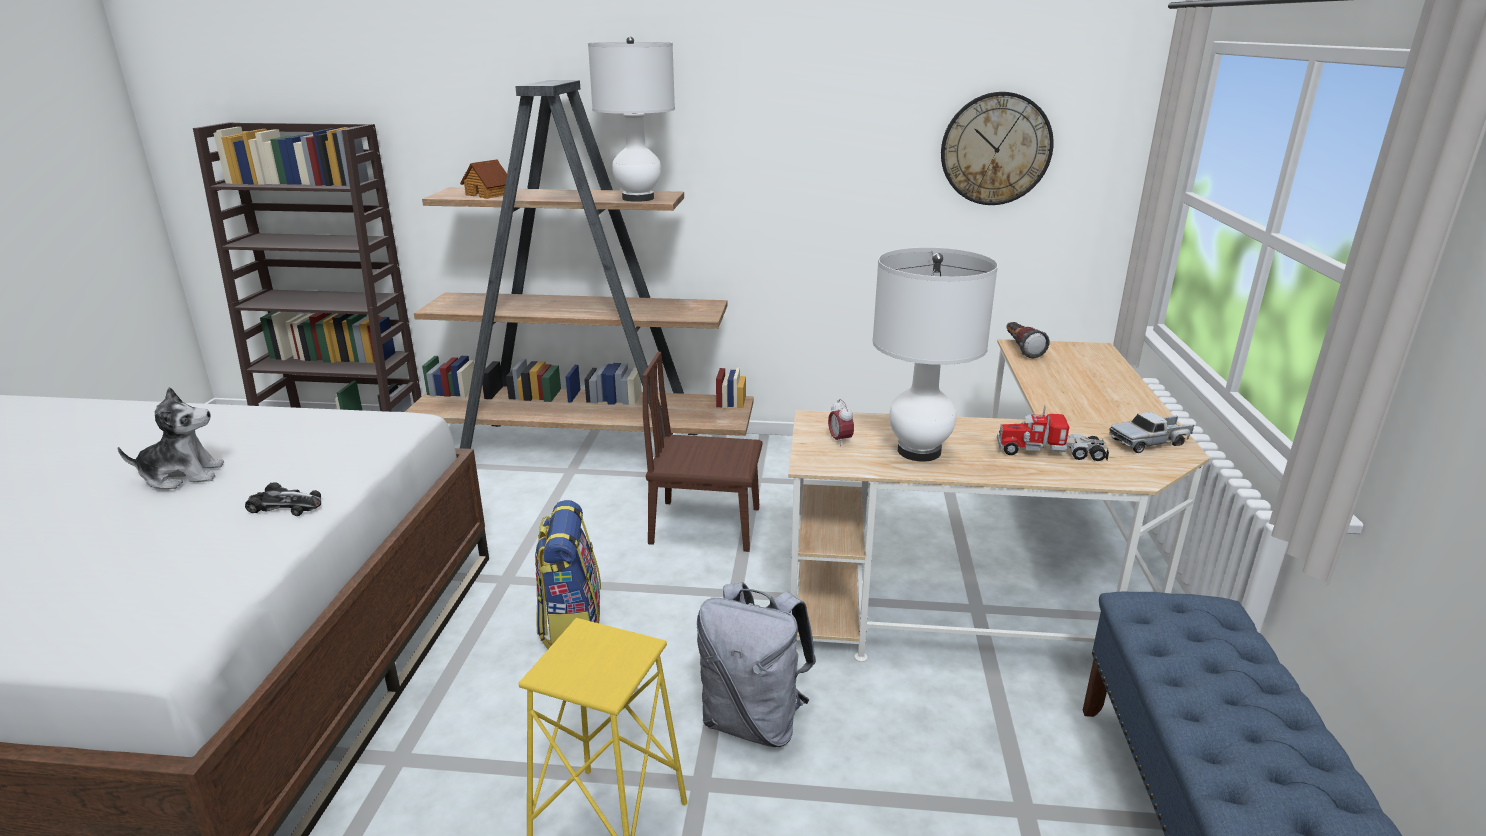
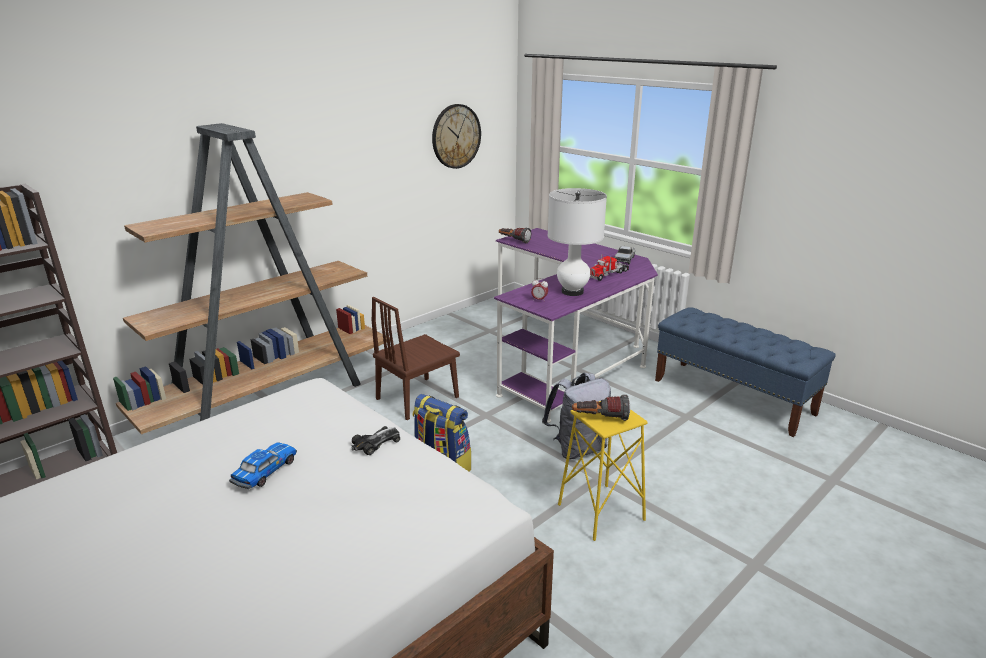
camera: 50 degrees left, 0 degrees up
(183, 475) = (265, 472): plush toy -> toy car
(489, 194) = (184, 222): toy house -> none
(574, 655) = (600, 418): none -> flashlight
(638, 198) = (300, 201): white table lamp -> none
(1001, 582) = (568, 355): beige desk -> purple desk

